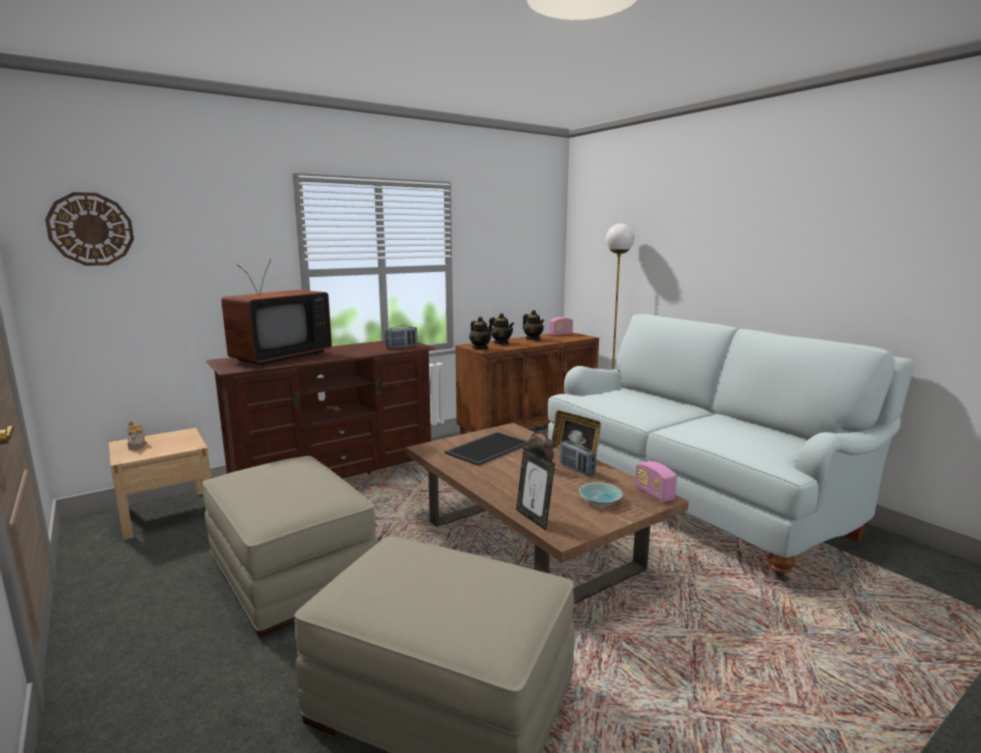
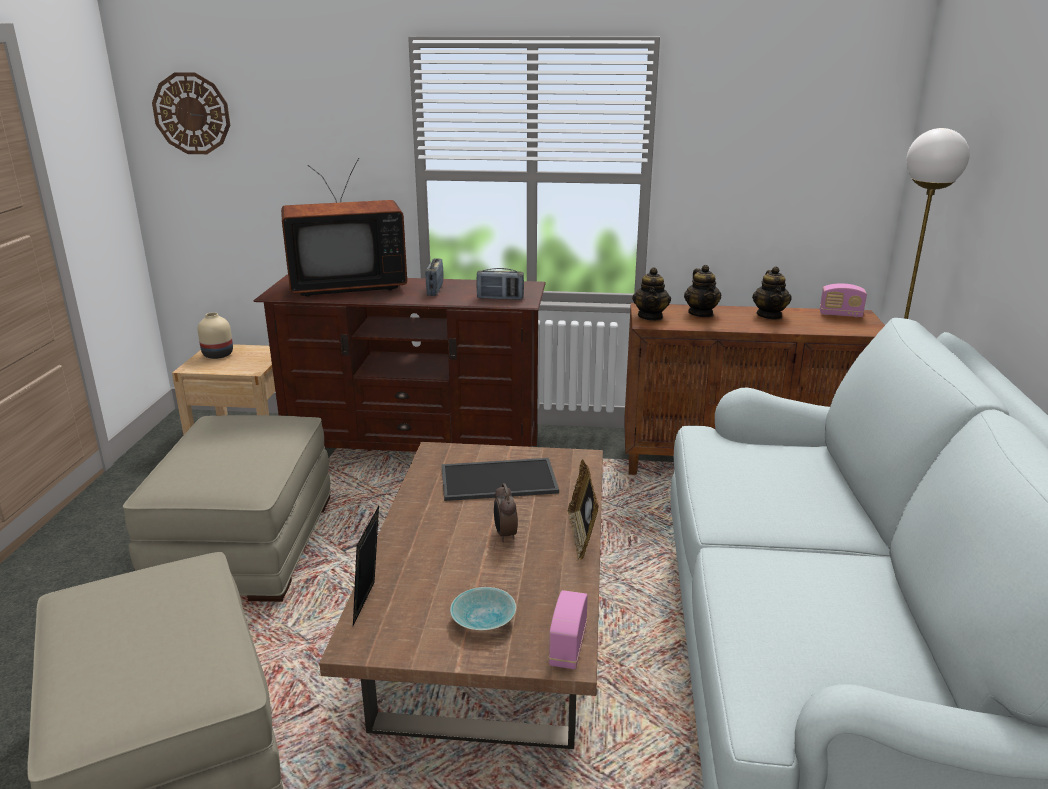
camera: 40 degrees right, 10 degrees up
(137, 445) = (219, 354): teapot -> beige vase
(577, 469) = (544, 559): radio -> radio (435, 290)

